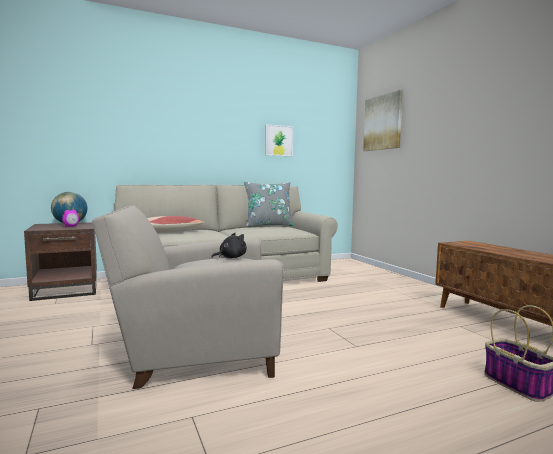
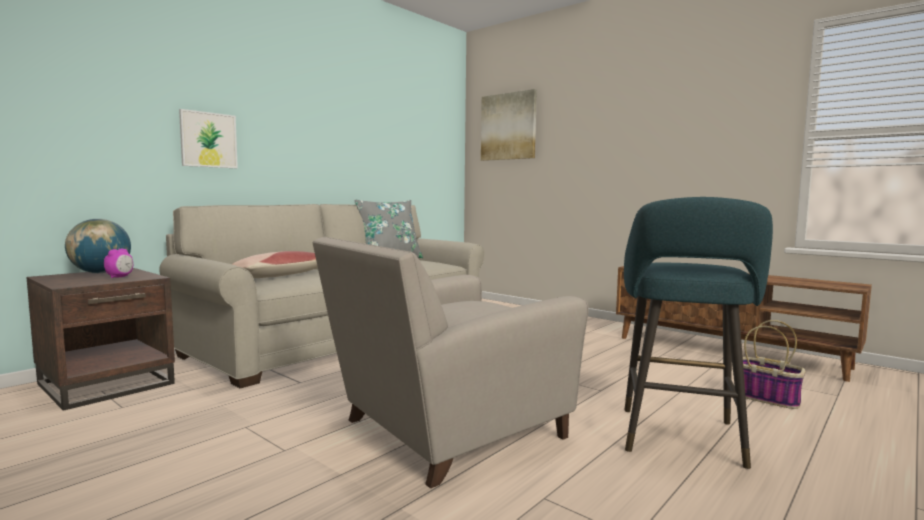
camera: 25 degrees left, 0 degrees up
(231, 257) = (467, 301): black plush toy -> none
(278, 140) = (384, 143): picture -> picture (208, 140)
(367, 401) = (681, 440): none -> turquoise stool

